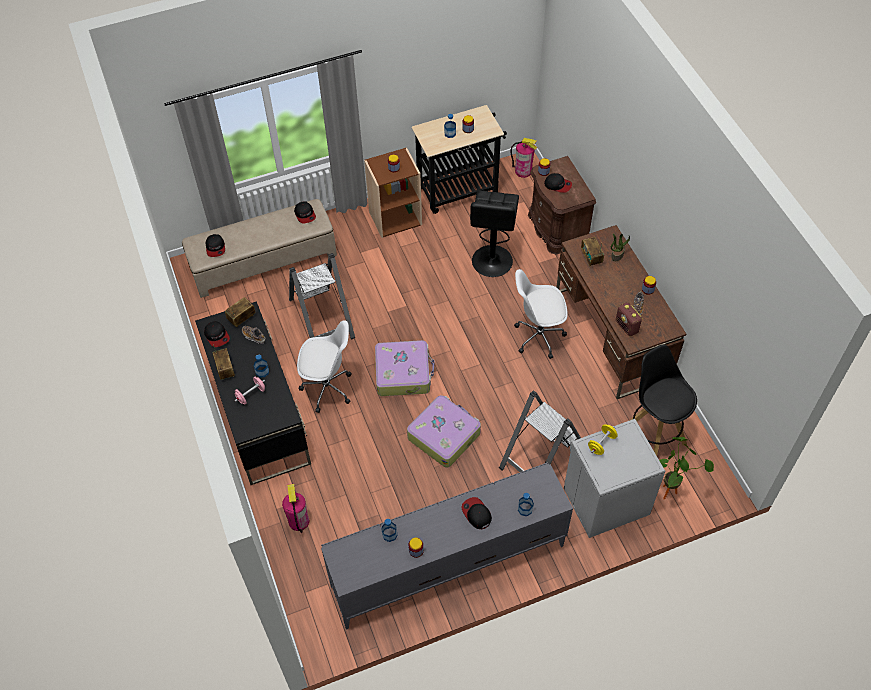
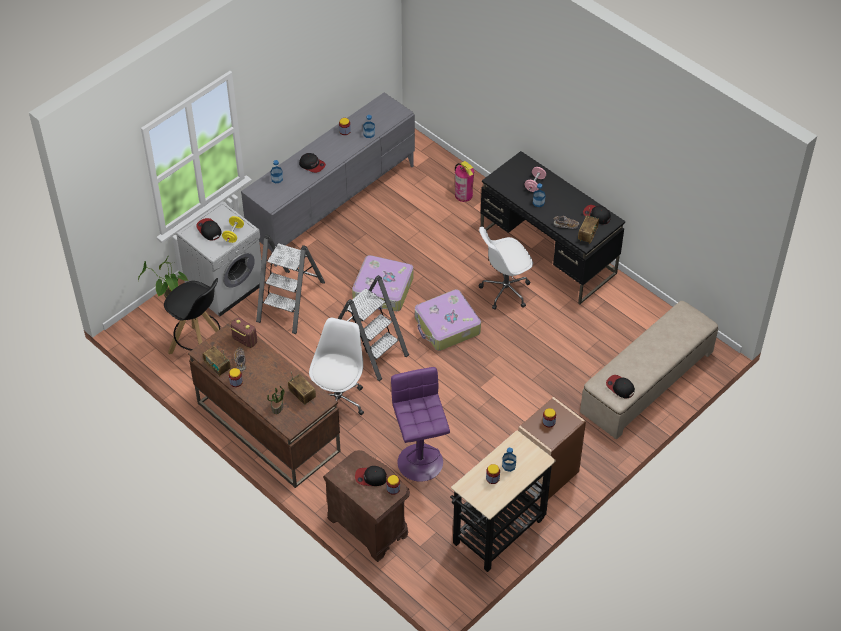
camera: 155 degrees right, 5 degrees down
(215, 248) = (678, 325): cap -> cap (209, 230)
(225, 369) = (569, 194): radio -> radio (217, 367)
(321, 319) = (551, 347): grey step ladder -> grey step ladder (366, 347)
(491, 261) = (420, 462): black stool -> purple stool
(523, 171) = (439, 586): fire extinguisher -> none
(537, 337) = (339, 400): white office chair -> white office chair turned 45 degrees counterclockwise

